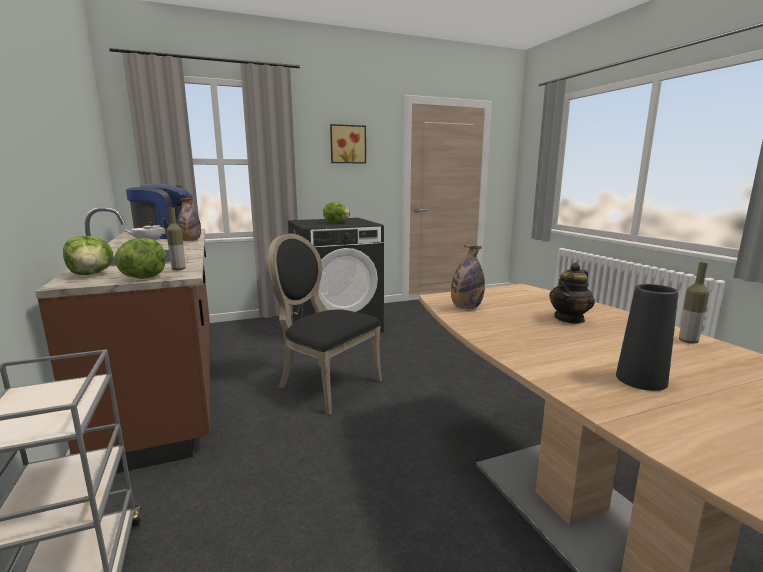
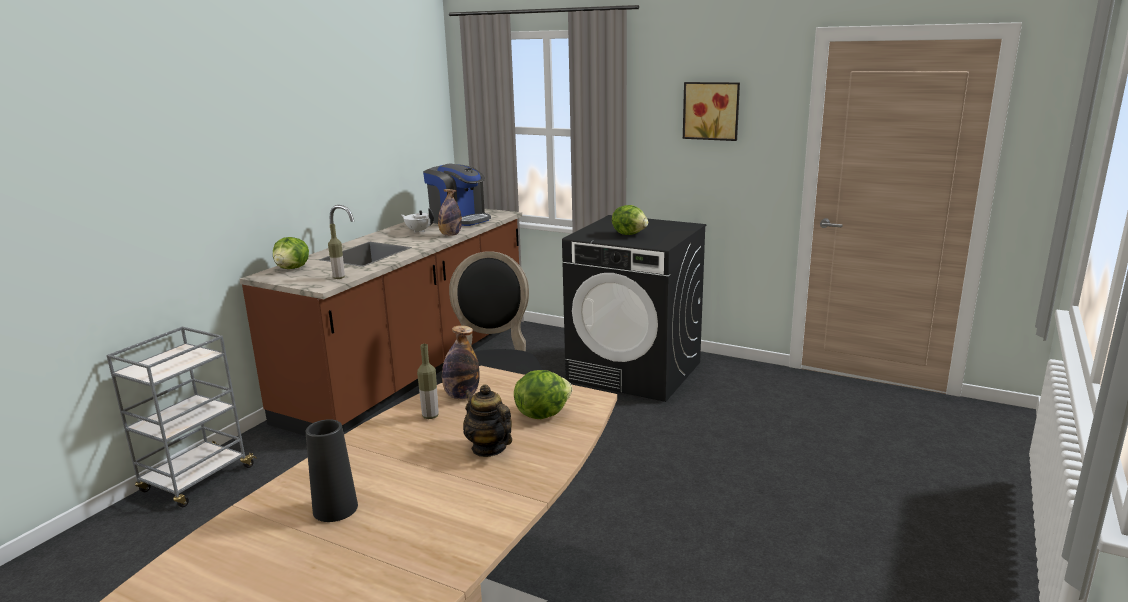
camera: 50 degrees right, 5 degrees up
(144, 277) = (302, 282): lettuce -> lettuce (542, 414)
(569, 319) = (489, 448): teapot -> teapot turned 45 degrees clockwise
(688, 341) = (483, 519): bottle -> bottle (430, 416)

